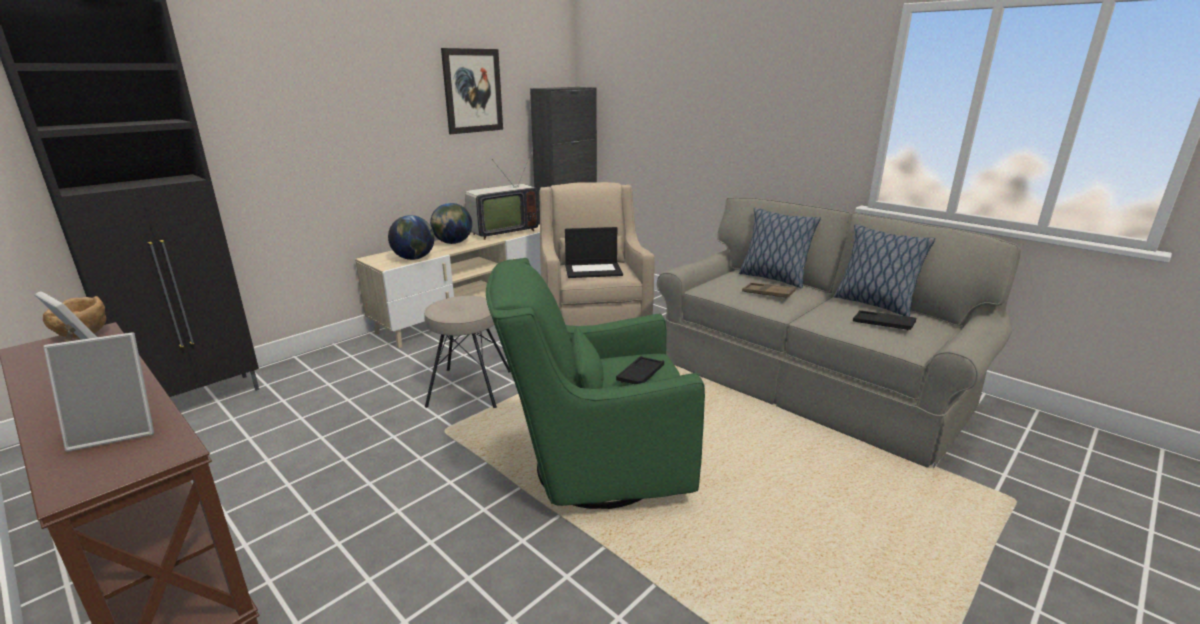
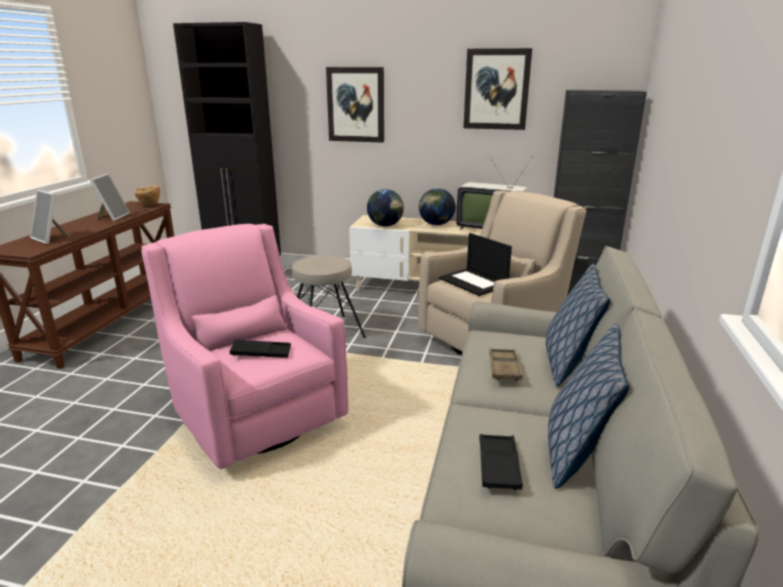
camera: 60 degrees right, 0 degrees up
(322, 119) = (356, 105): none -> picture
(593, 467) = (254, 416): green armchair -> pink armchair

